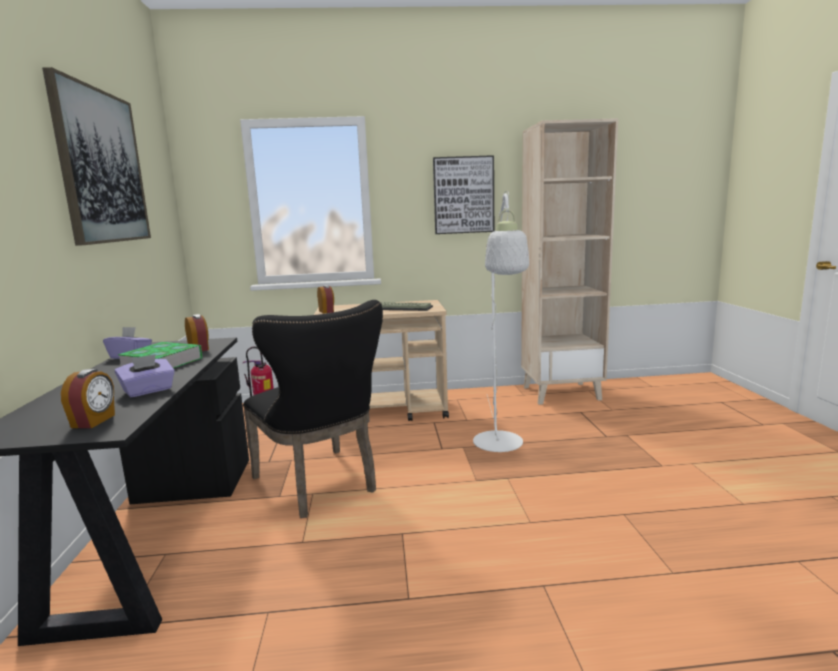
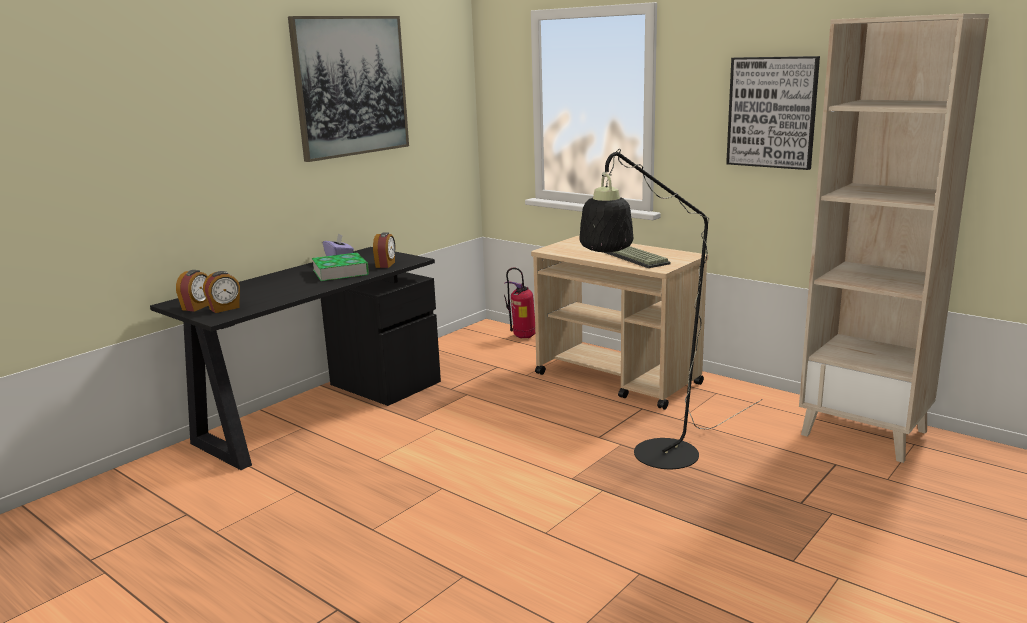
camera: 45 degrees right, 5 degrees up
(148, 391) = (286, 294): purple tissue box -> none
(321, 485) = (452, 425): black chair -> none
(326, 311) = (563, 245): alarm clock -> alarm clock (197, 307)
(499, 447) = (655, 460): white floor lamp -> black floor lamp

